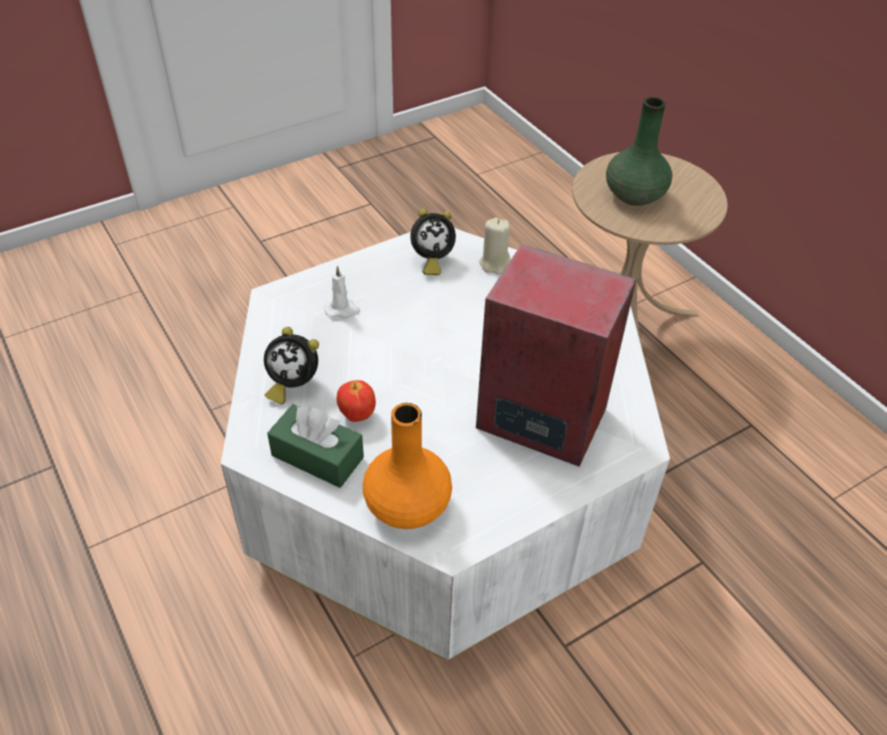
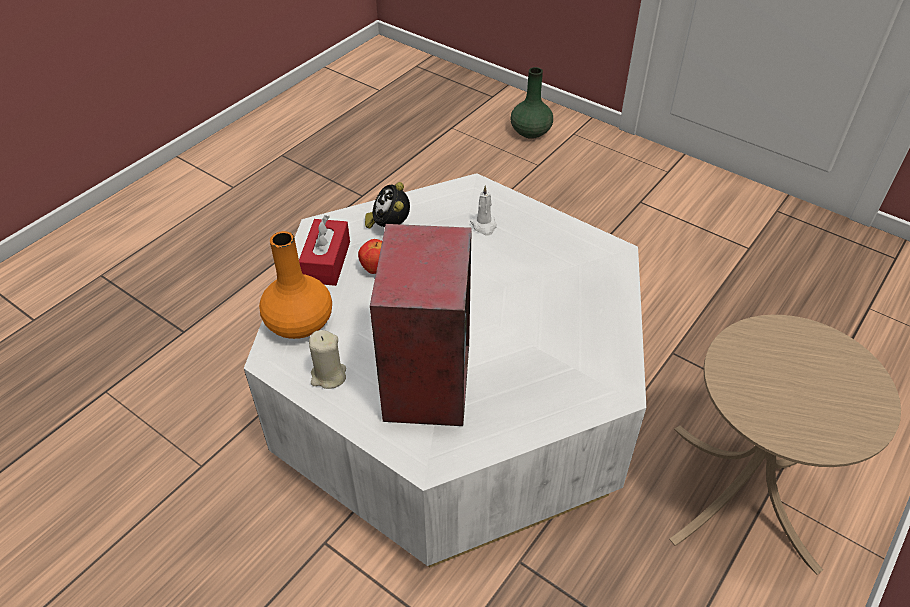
camera: 70 degrees right, 0 degrees up
(317, 456) = (326, 262): green tissue box -> red tissue box
(431, 260) = (580, 257): alarm clock -> none
(495, 264) = (607, 299): beige candle -> beige candle (328, 376)
(634, 196) = (782, 370): green vase -> green vase (530, 131)

